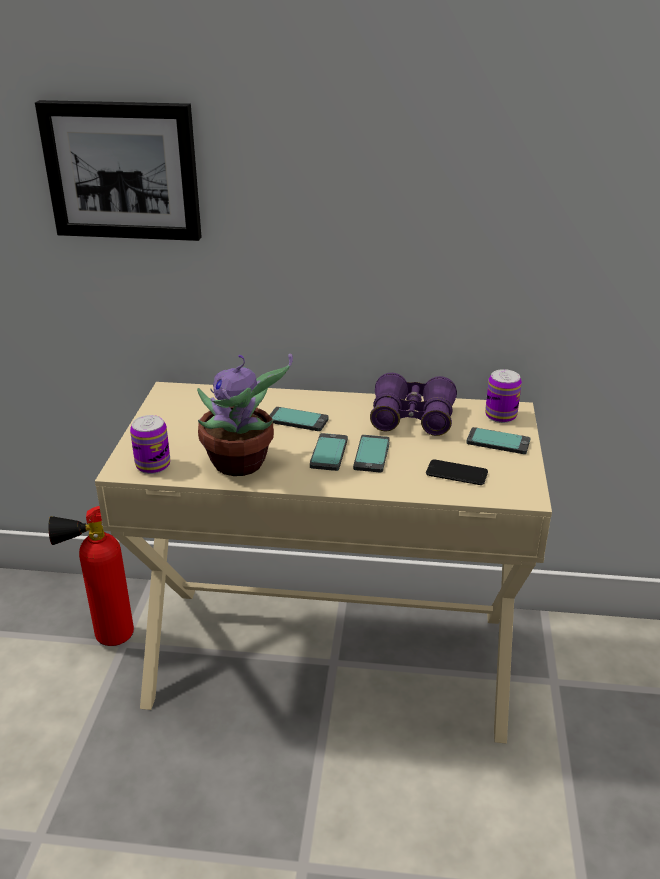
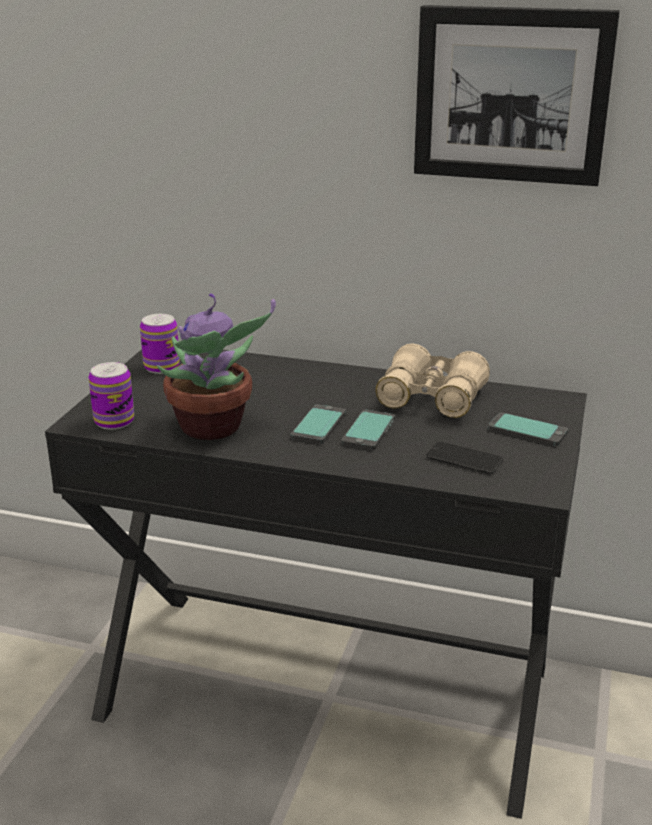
camera: 10 degrees right, 5 degrees down
(105, 637) = (74, 638): fire extinguisher -> none
(122, 170) = (124, 95): picture -> picture (512, 95)
(298, 420) = (295, 390): phone -> none
(330, 656) = (327, 690): beige desk -> black desk
(412, 418) = (431, 398): purple binoculars -> beige binoculars
(500, 416) = (541, 404): can -> can (161, 367)

